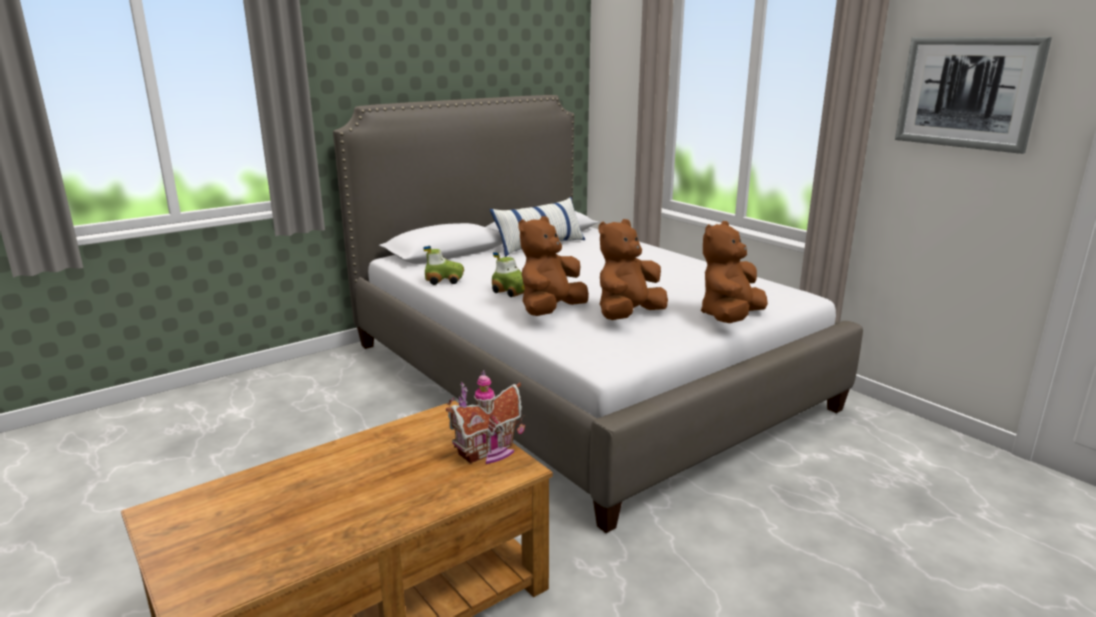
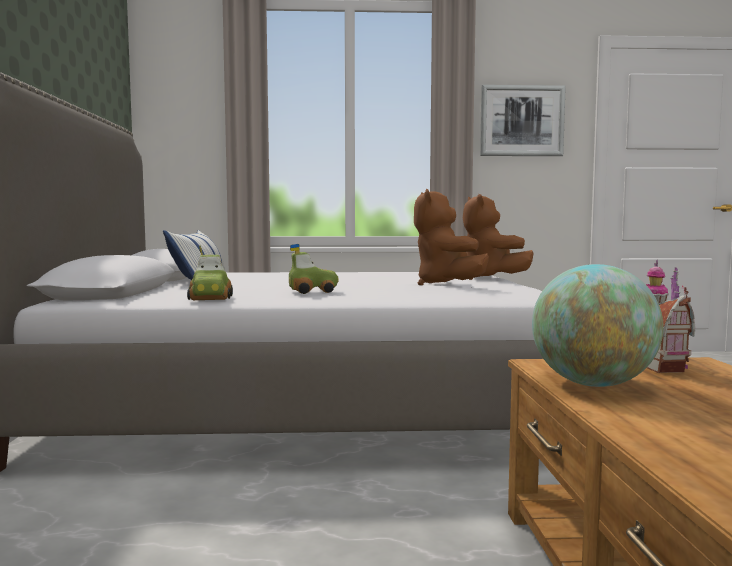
camera: 55 degrees left, 15 degrees down
(400, 437) = (593, 384): none -> globe
(444, 280) = (211, 298): toy car -> toy car turned 135 degrees clockwise
(550, 311) = (394, 292): brown plush toy -> none

